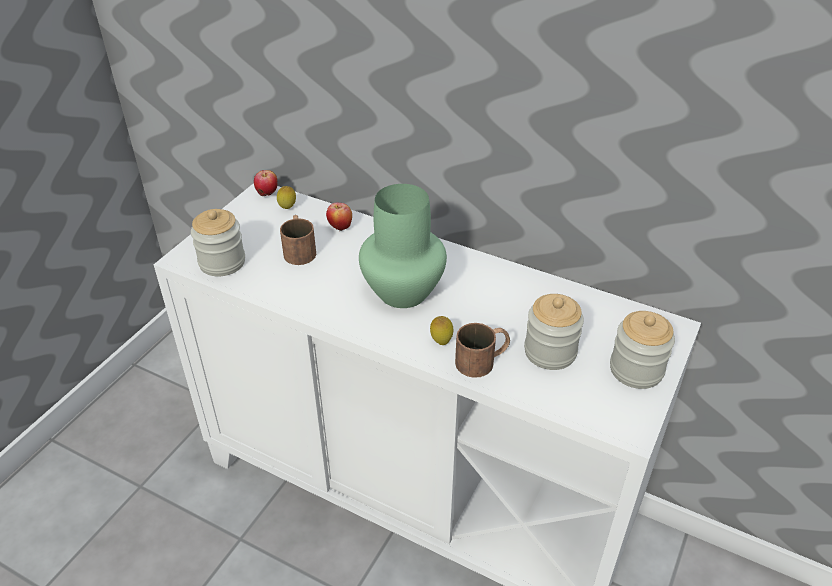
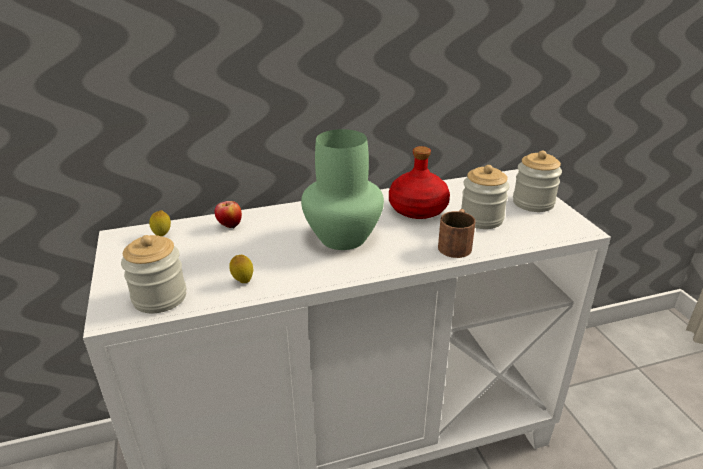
camera: 45 degrees left, 10 degrees down
(267, 194) = (127, 235): apple -> none
(299, 249) = (218, 254): brown mug -> none
(441, 341) = (416, 249): lemon -> lemon (243, 281)
(508, 304) = (417, 209): none -> red bottle

